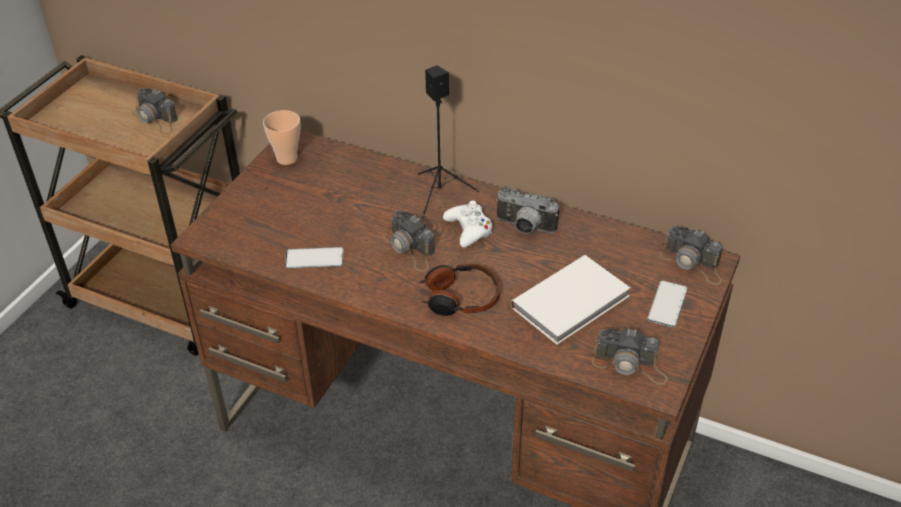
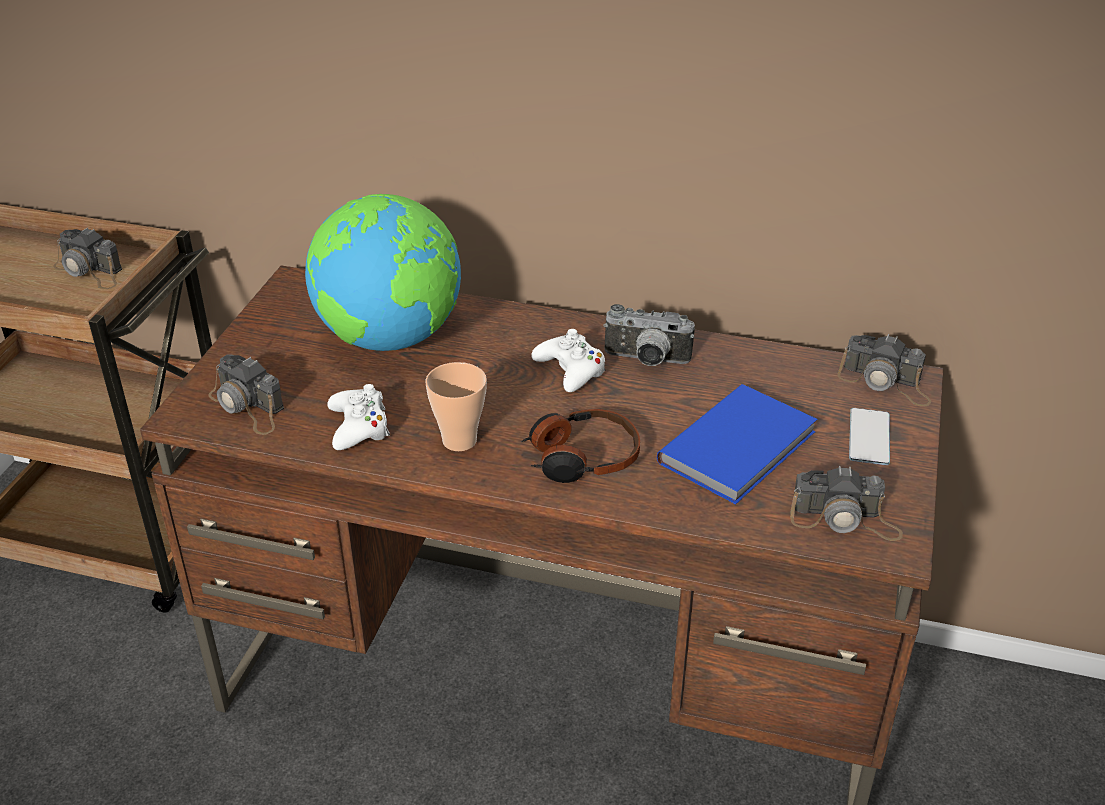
camera: 10 degrees left, 5 degrees down
(287, 158) = (291, 304): cup -> cup (459, 440)
(314, 258) = (359, 427): phone -> white game controller
(350, 192) = (391, 338): none -> globe
(410, 248) = (494, 401): camera -> camera (248, 406)
(440, 193) = (519, 328): black speaker -> none
(573, 302) = (741, 447): white book -> blue book

